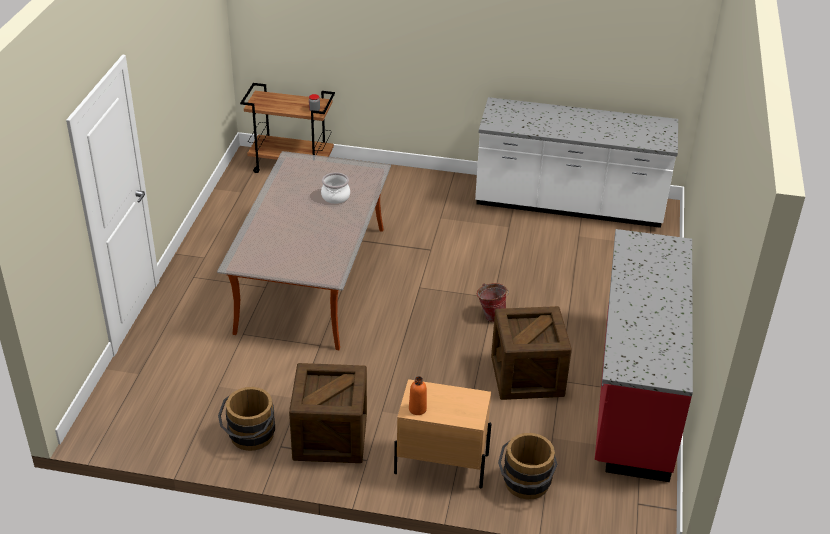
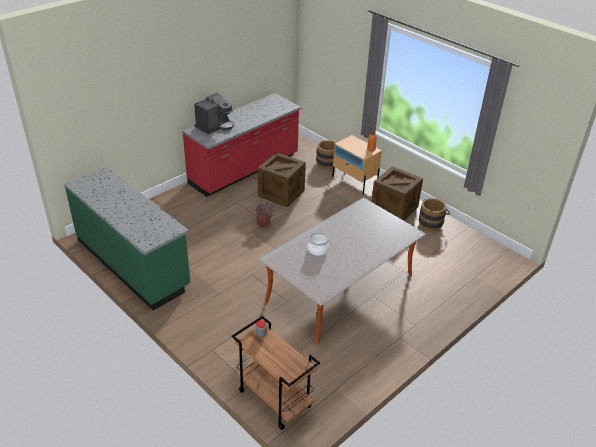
camera: 145 degrees left, 0 degrees up
(569, 205) = (133, 263): white counter -> green counter
(662, 266) = (215, 126): none -> coffee machine

